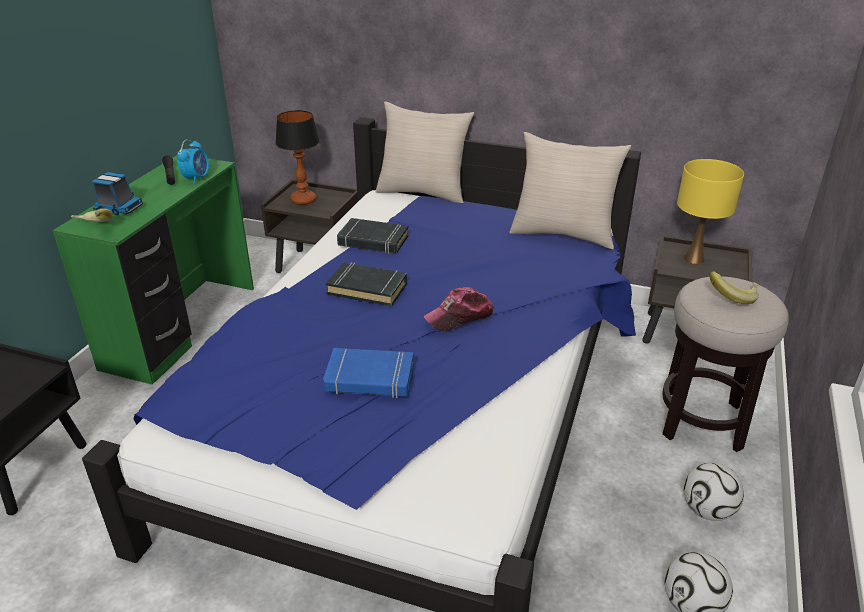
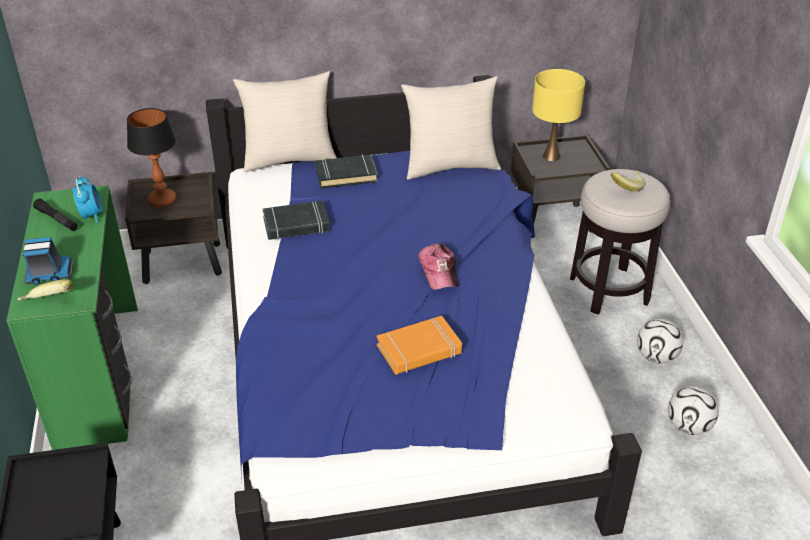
camera: 30 degrees left, 5 degrees up
(367, 288) = (340, 273): black book -> black book (346, 175)
(369, 378) = (419, 350): blue book -> orange book
(459, 316) = (439, 272): cap -> cap turned 45 degrees counterclockwise

